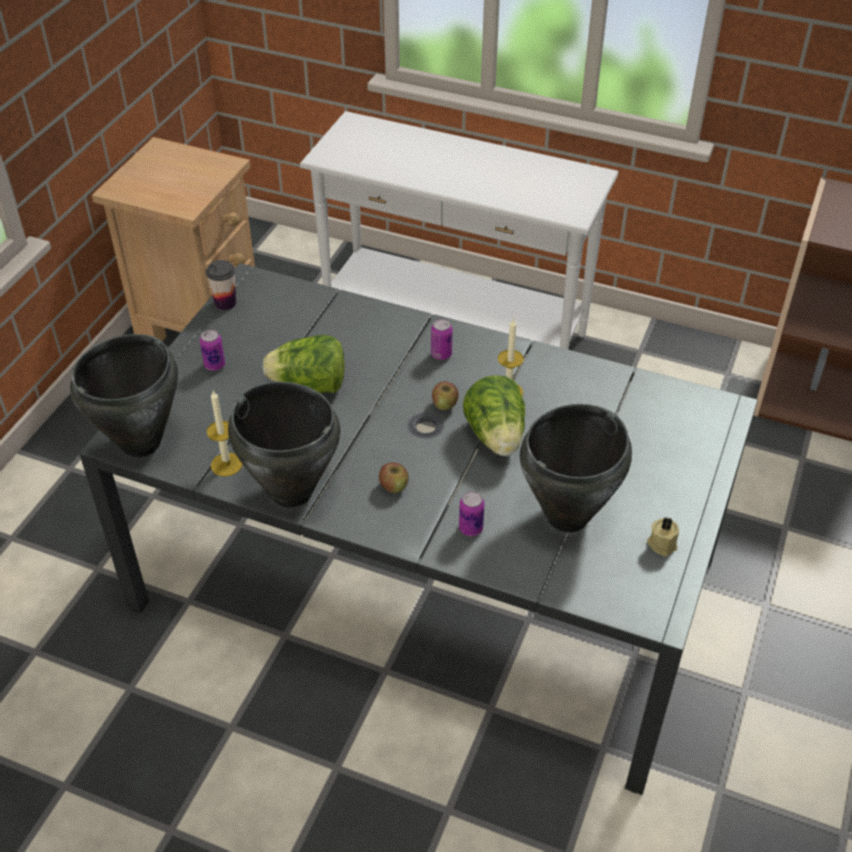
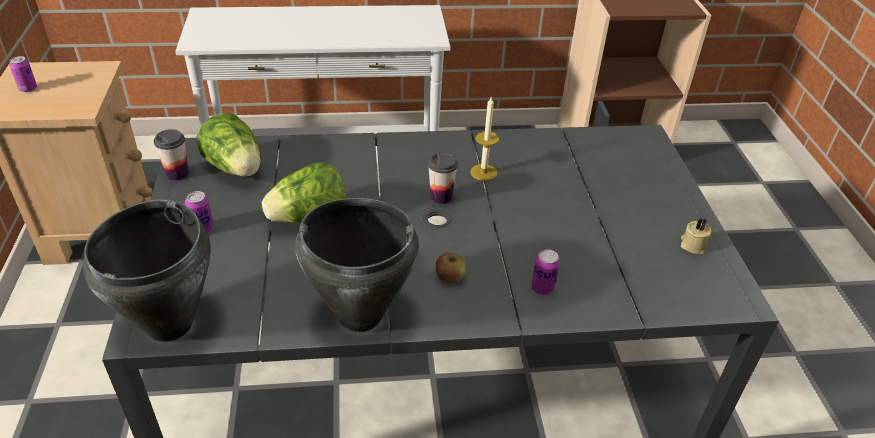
camera: 30 degrees left, 5 degrees down
(226, 464) = (276, 313): candle -> none
(441, 354) = (407, 160): can -> can (28, 88)
(445, 404) = (441, 197): apple -> cup
(496, 436) = (502, 208): lettuce -> lettuce (236, 168)
(568, 516) = (609, 250): black cooking pot -> none

